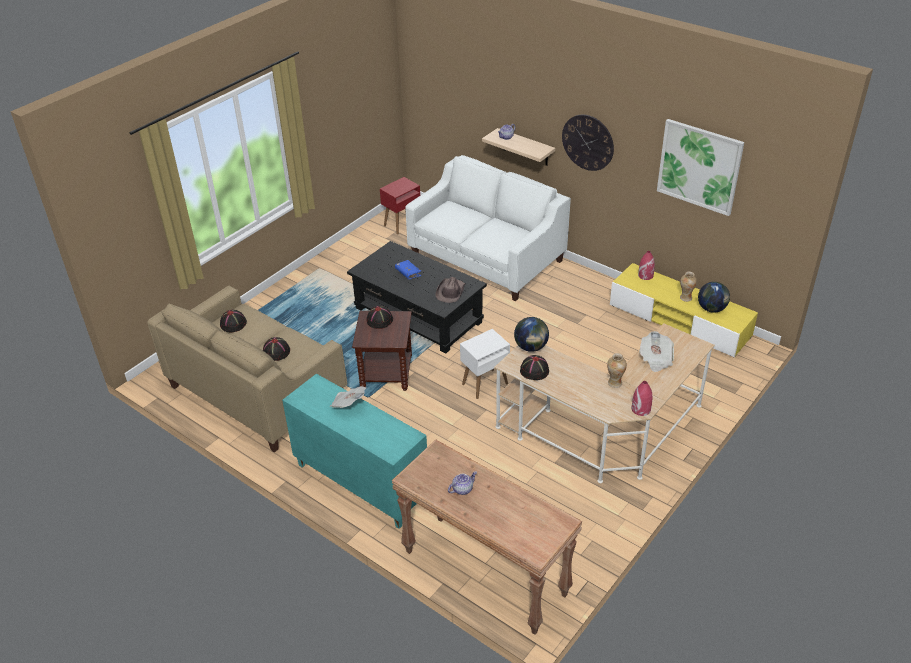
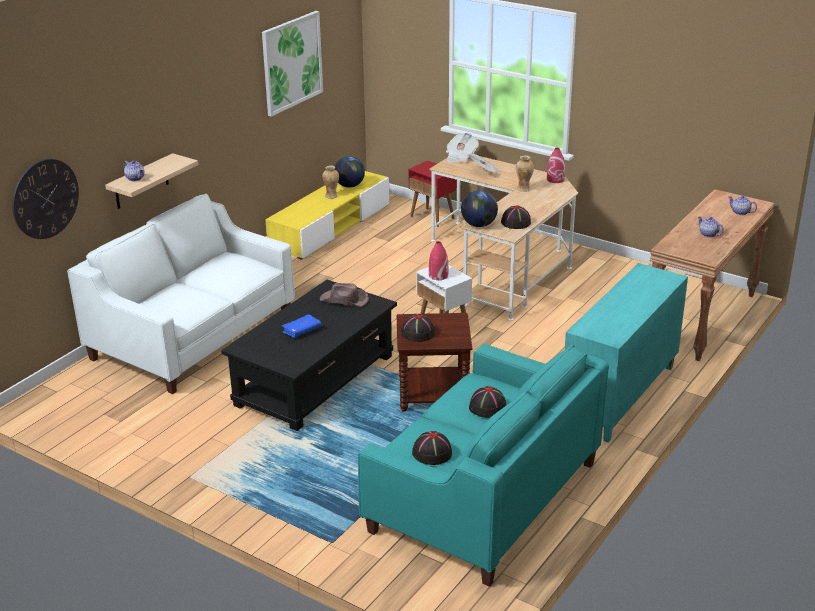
camera: 95 degrees left, 10 degrees down
(257, 391) = (484, 497): beige sofa -> turquoise sofa
(348, 404) = (611, 306): newspaper -> newspaper (460, 157)
(402, 224) = (85, 409): red side table -> red side table (432, 217)
(514, 529) = (740, 212): none -> teapot
(588, 142) = (201, 117): wall clock -> wall clock (45, 198)
(645, 275) = (290, 213): red vase -> red vase (438, 275)

